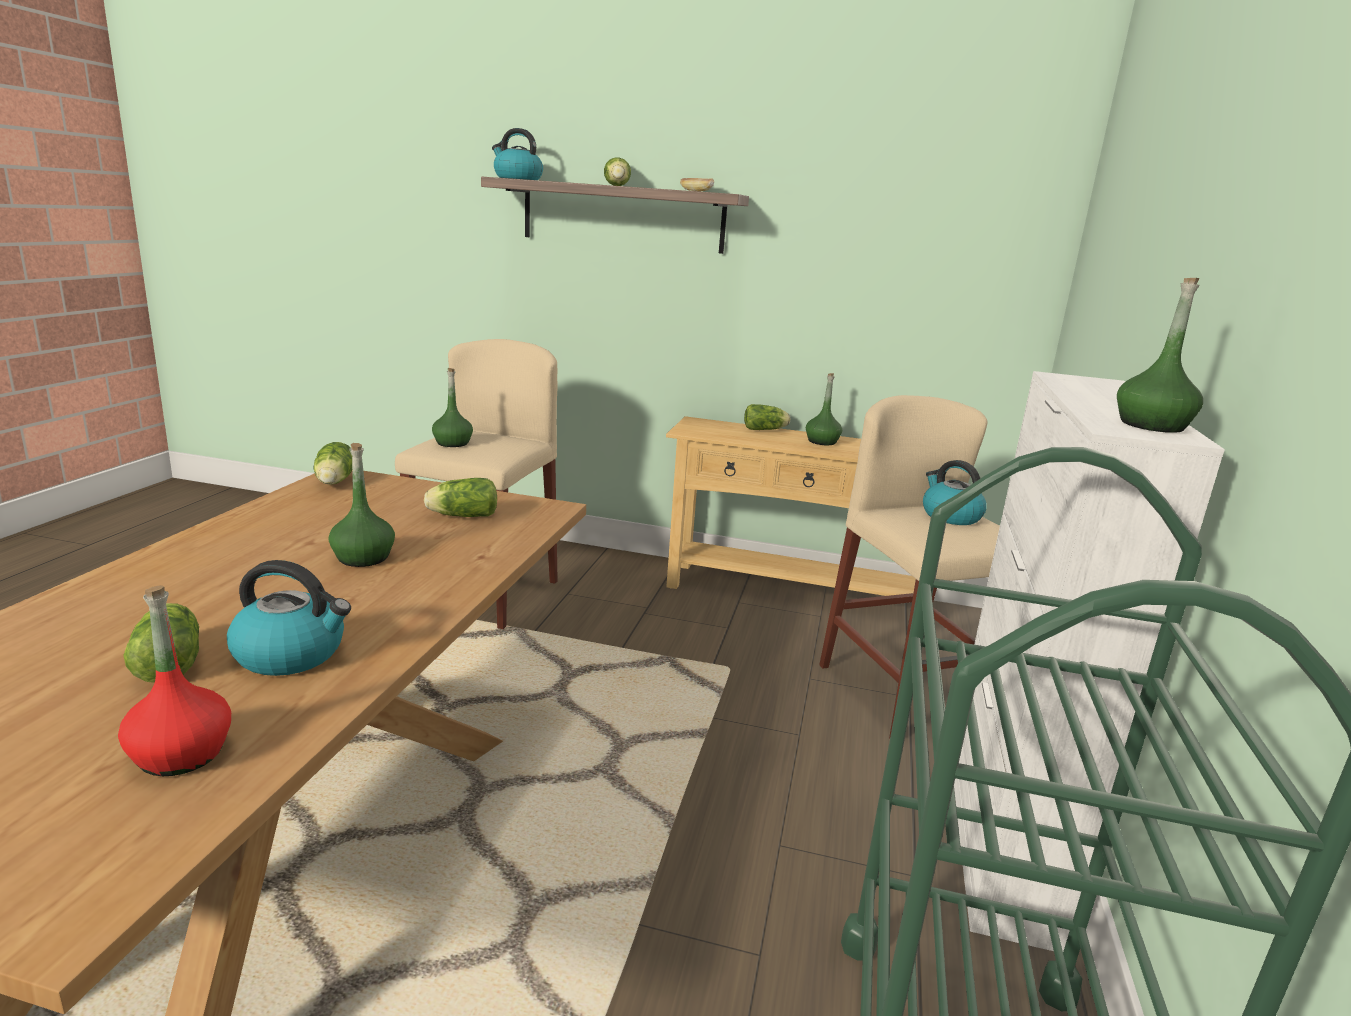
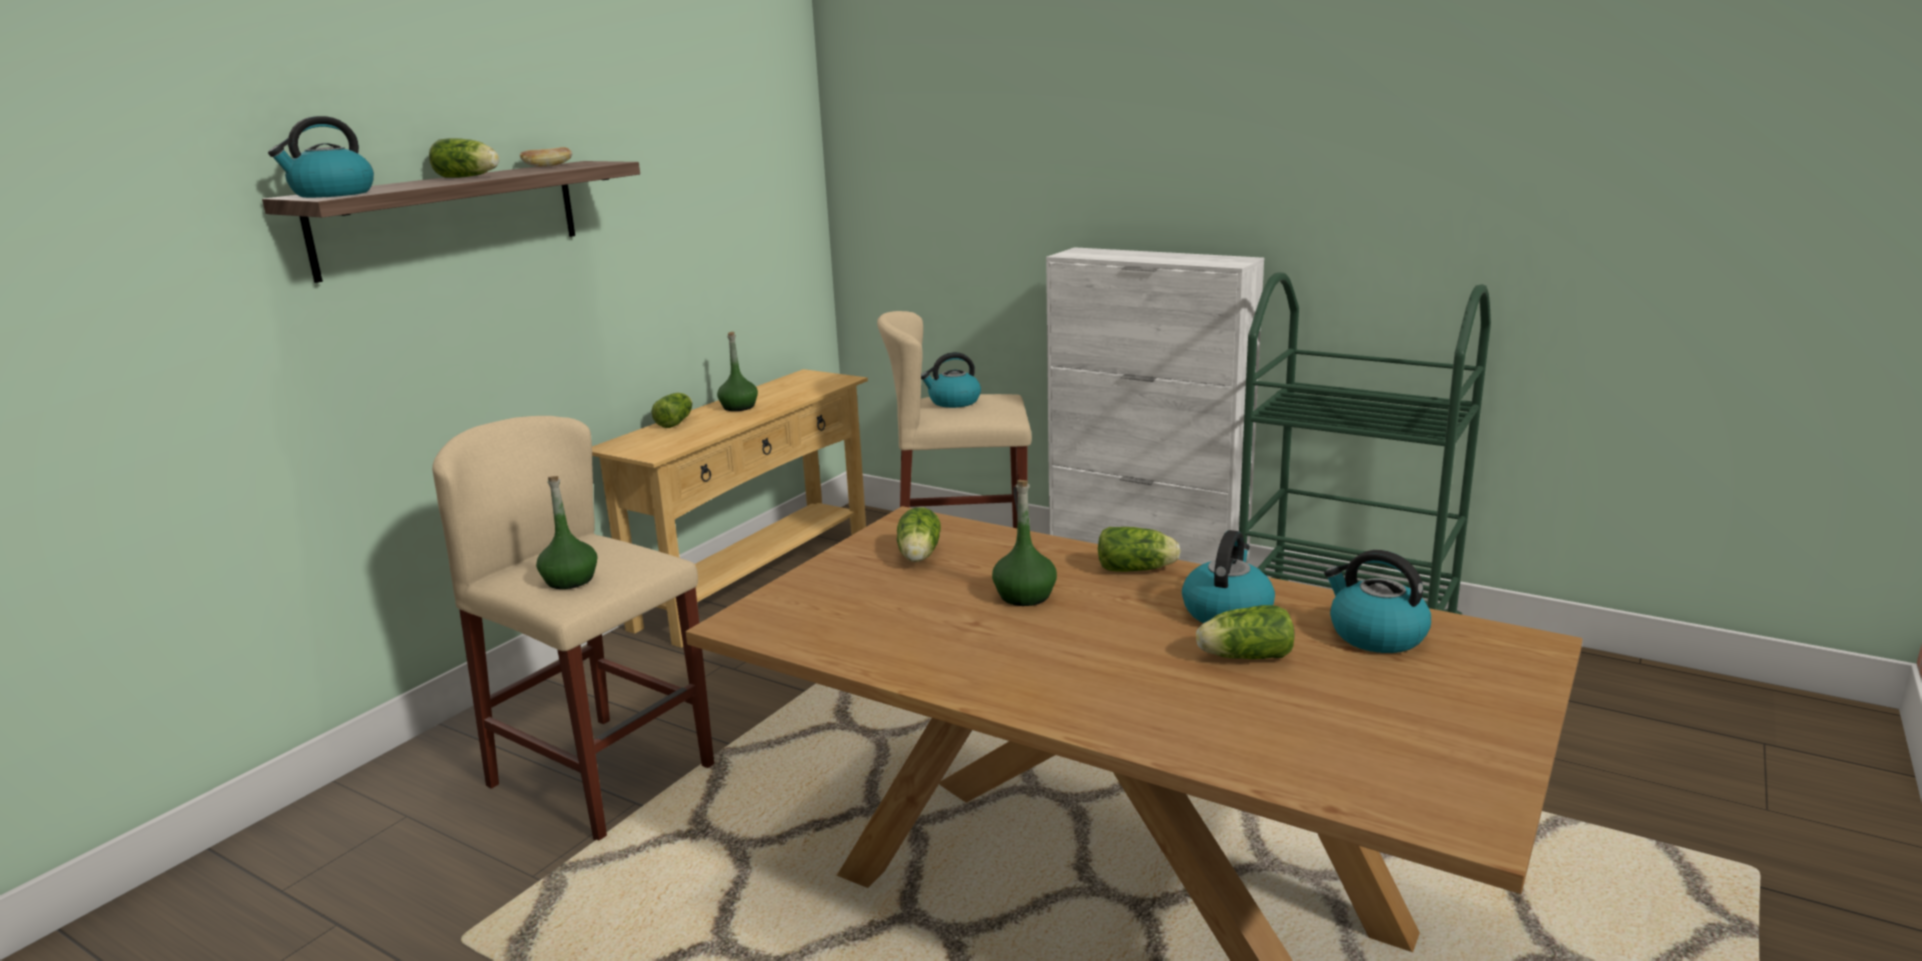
camera: 70 degrees left, 0 degrees up
(180, 754) = (1375, 635): red bottle -> kettle
(334, 482) = (766, 623): lettuce -> lettuce (1138, 569)
(1151, 425) = (1217, 259): green bottle -> none

